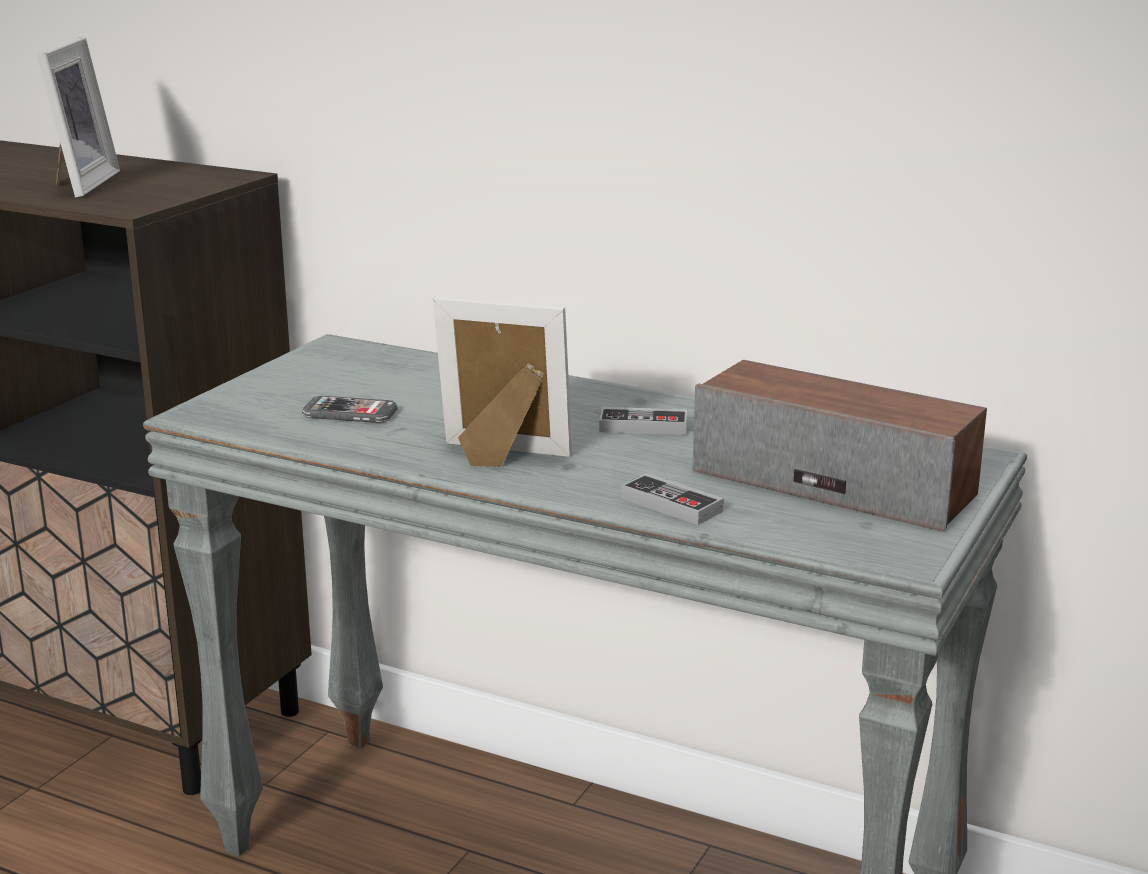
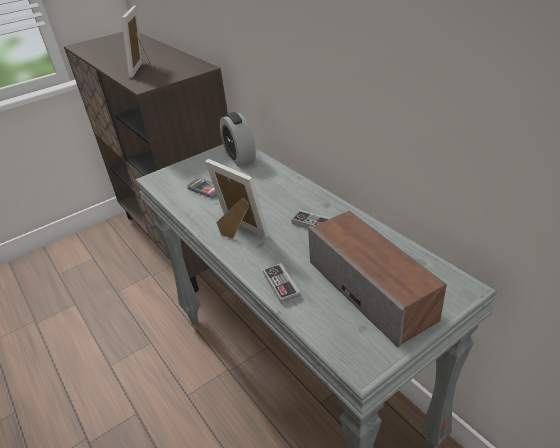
camera: 30 degrees right, 15 degrees up
(77, 184) = (144, 69): picture frame -> picture frame turned 150 degrees clockwise
(370, 361) = (240, 157): none -> alarm clock

